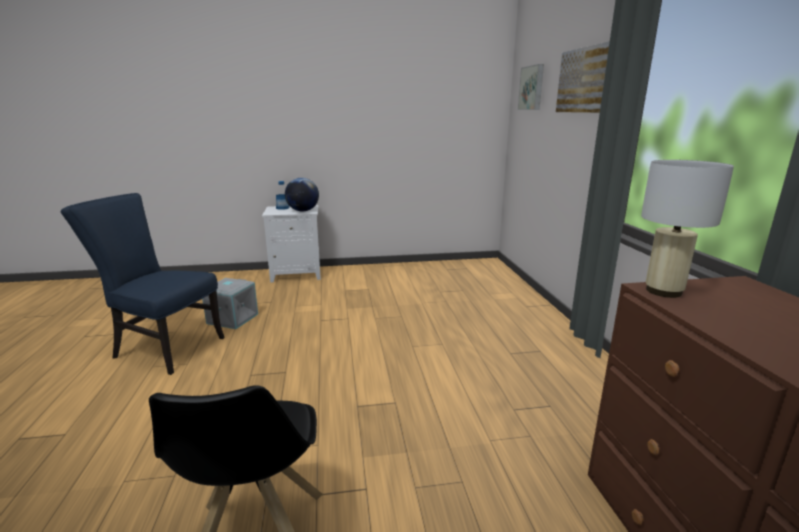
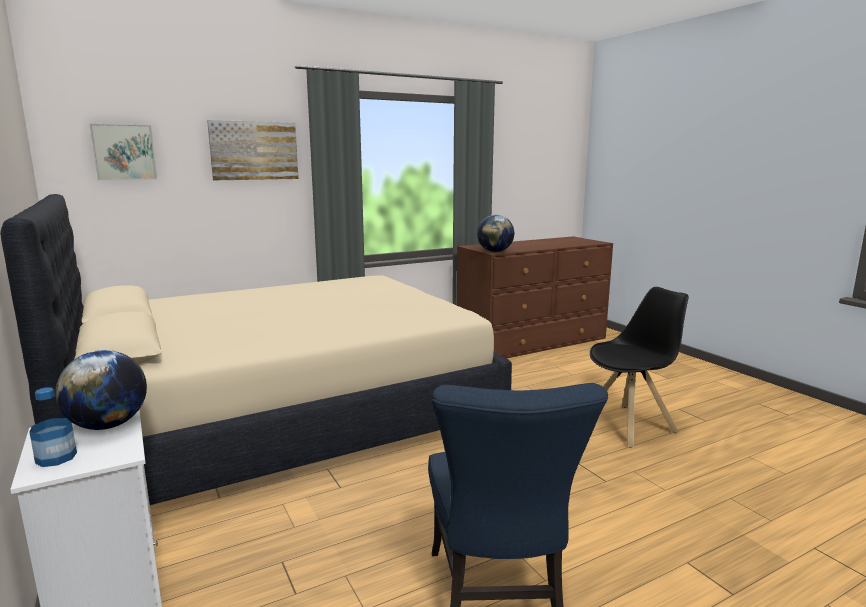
camera: 110 degrees left, 5 degrees down
(232, 318) = (366, 577): grey storage box -> none
(439, 309) = (284, 418): none -> beige bed
(664, 292) = (495, 251): white table lamp -> globe

